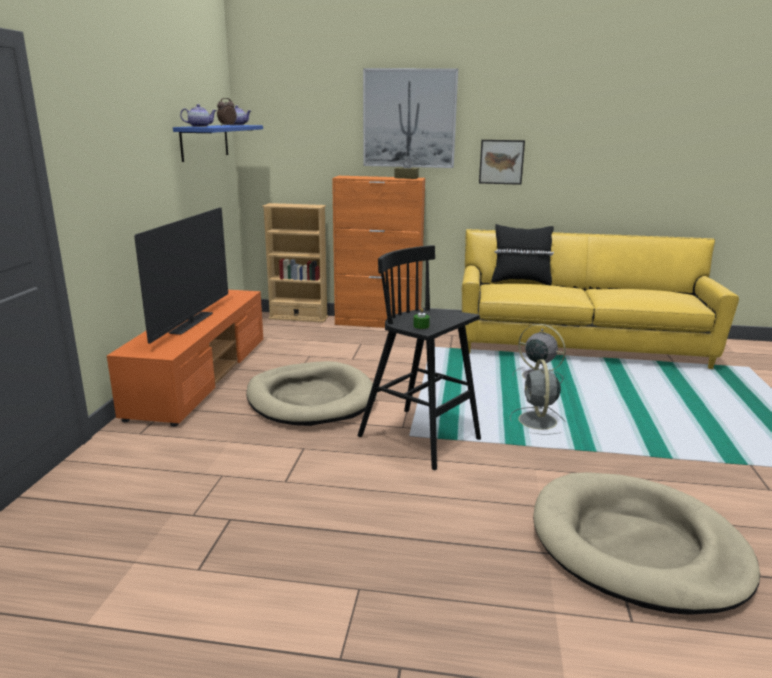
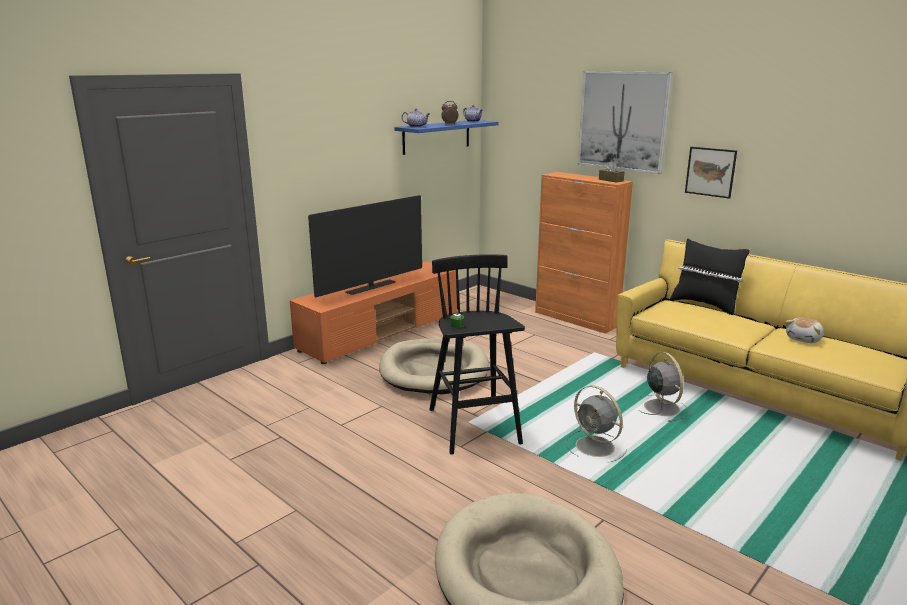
camera: 35 degrees right, 0 degrees up
(298, 318) = (512, 299): beige bookcase -> none
(537, 422) = (596, 447): grey fan -> grey fan turned 75 degrees counterclockwise
(621, 292) = (804, 339): none -> plush toy

